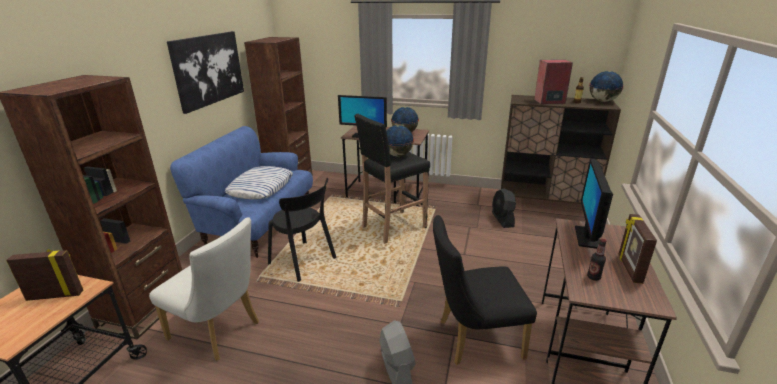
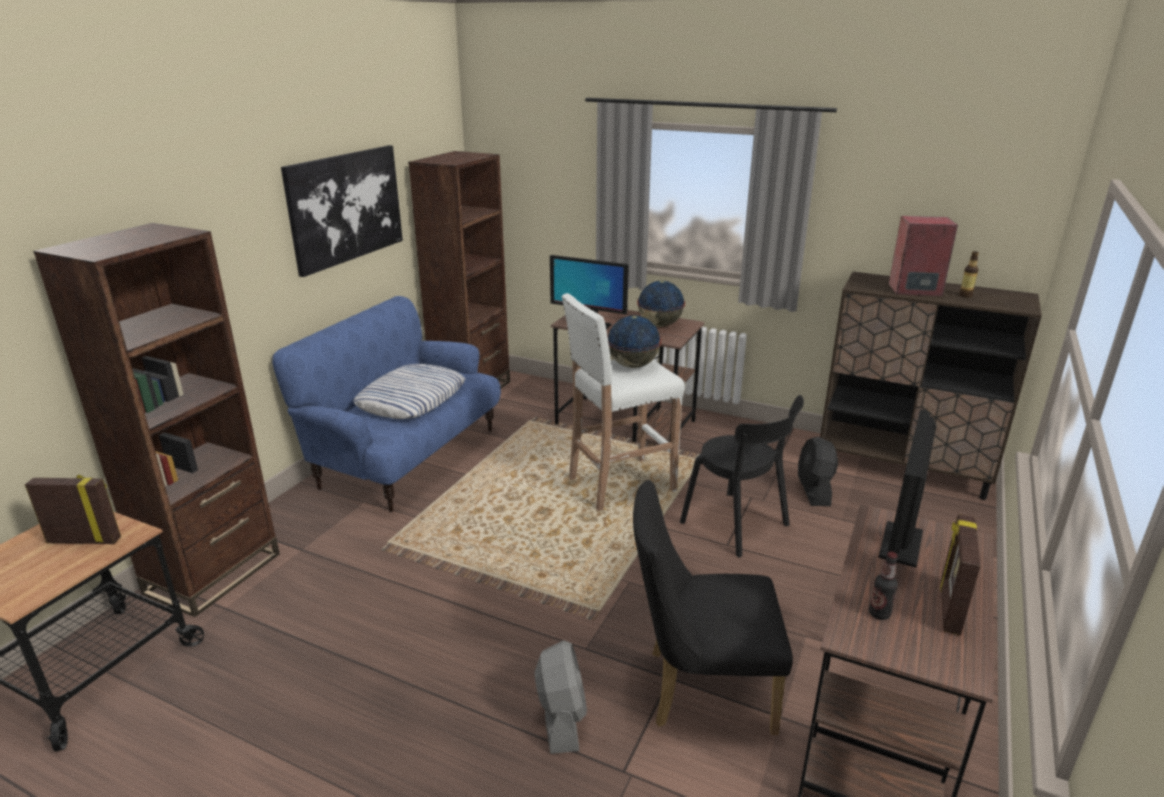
camera: 10 degrees right, 0 degrees up
(219, 332) = (311, 623): white chair -> none
(304, 262) = (462, 527): black chair -> black chair (738, 526)
(393, 227) = (619, 485): black stool -> white stool
(602, 101) = (1016, 296): globe -> none

